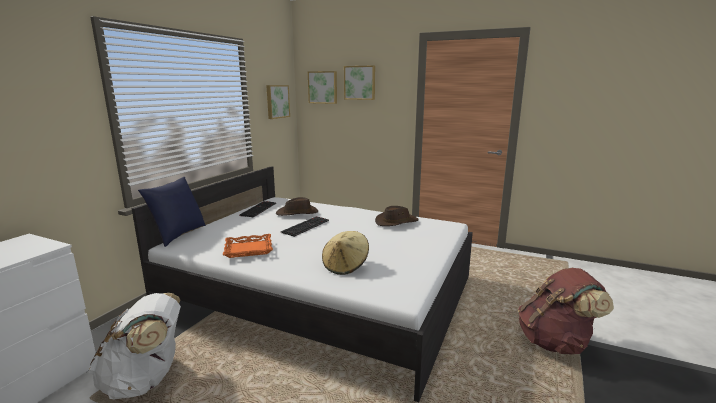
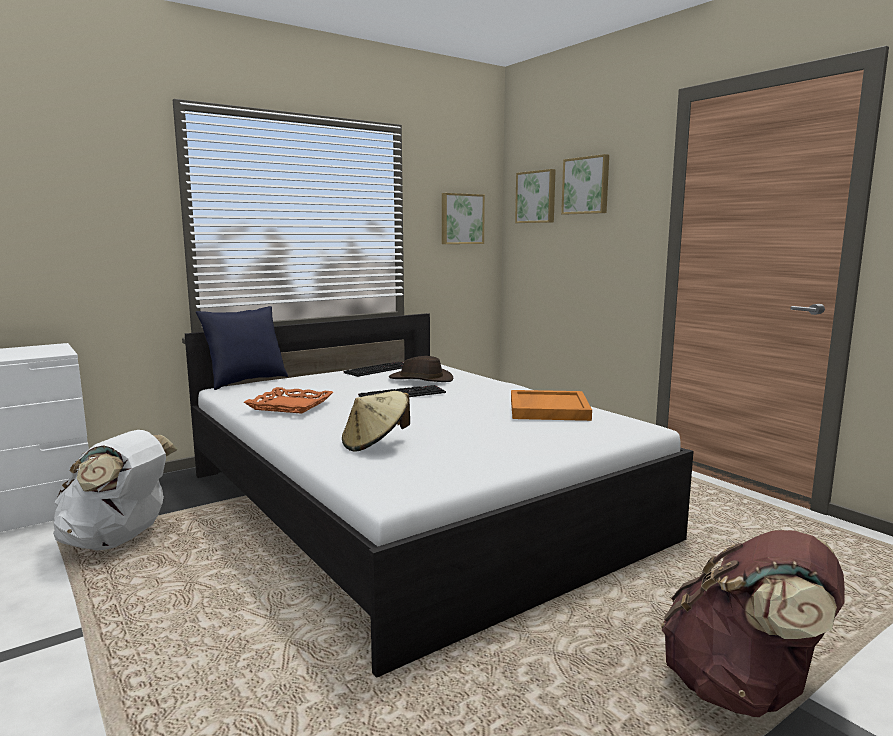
camera: 30 degrees right, 5 degrees down
(396, 222) = (548, 409): brown hat -> orange tray

